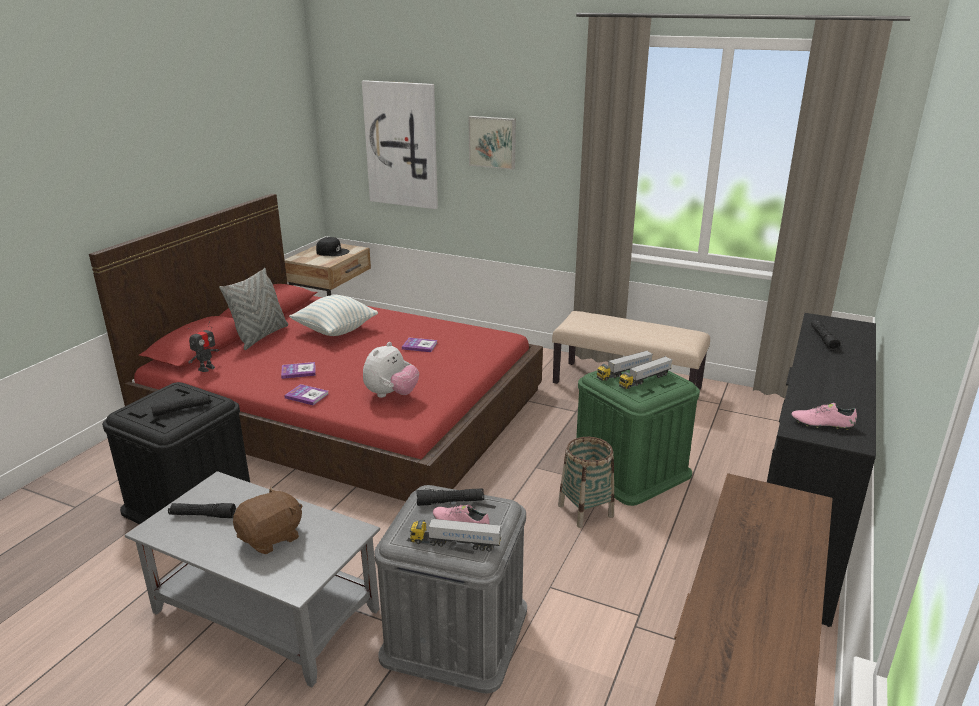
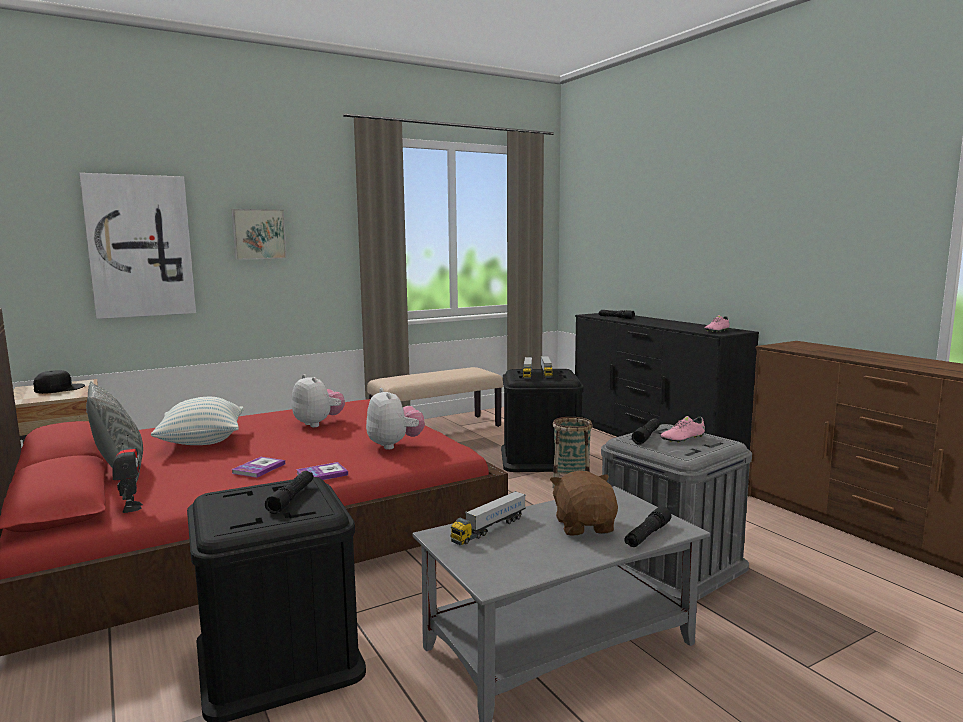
camera: 55 degrees left, 15 degrees down
(202, 515) = (499, 551): black flashlight -> black flashlight (647, 535)
(419, 346) = (318, 423): book -> plush toy
(455, 543) = (706, 444): toy truck -> toy truck (489, 529)
(630, 469) = (540, 458): green storage box -> black storage box

